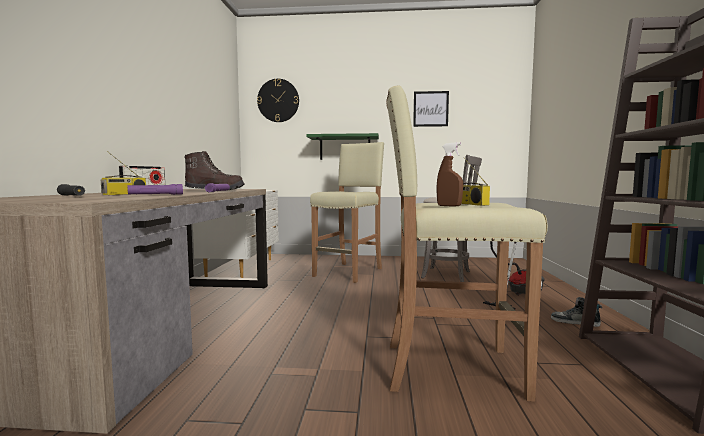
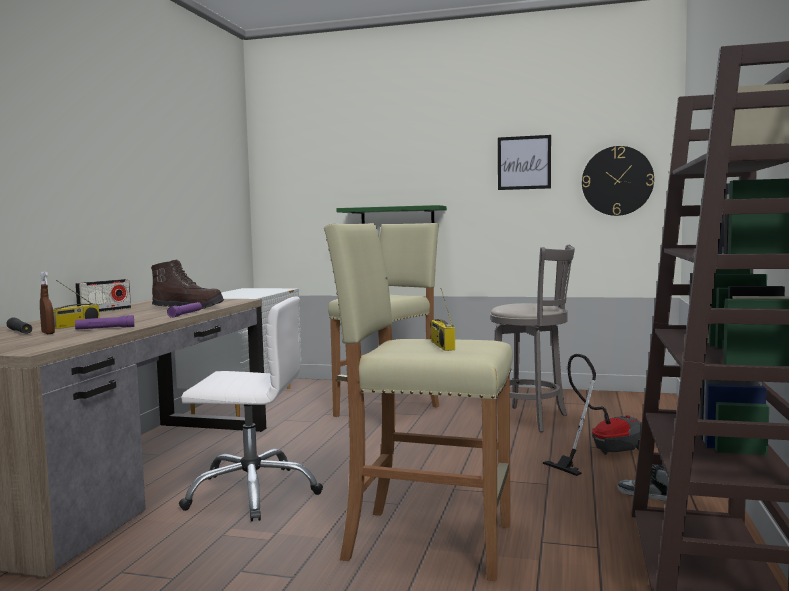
camera: 10 degrees right, 0 degrees up
(278, 100) = (302, 157): wall clock -> wall clock (617, 181)
(280, 334) = (252, 492): none -> white office chair
(449, 206) = (404, 351): brown spray bottle -> brown spray bottle (48, 333)

